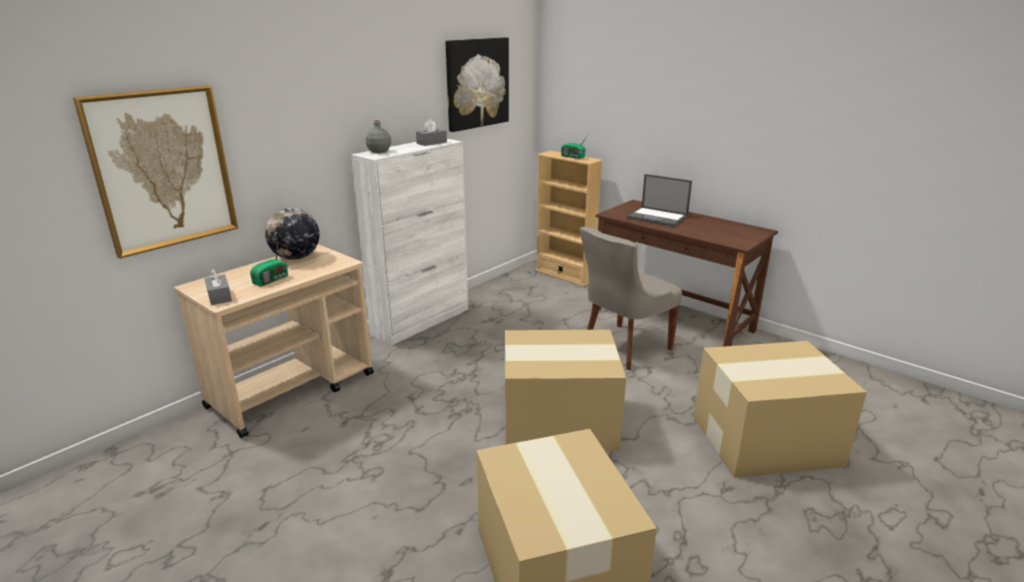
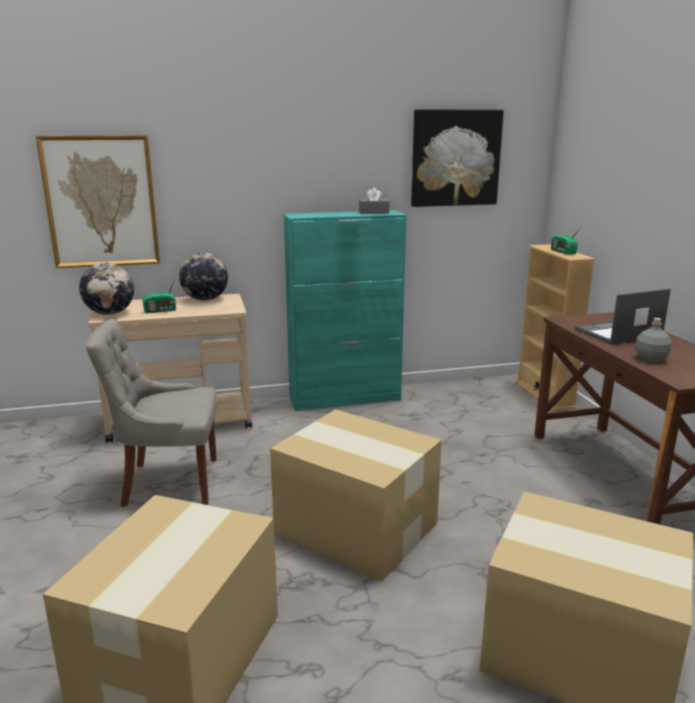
camera: 35 degrees right, 5 degrees down
(219, 296) = (110, 313): grey tissue box -> globe
(379, 151) = (310, 214): grey bottle -> grey bottle (651, 359)
(421, 321) = (345, 398): white cabinet -> turquoise cabinet
(623, 347) = (521, 483): grey chair -> grey chair (168, 482)
(658, 217) = (617, 333): laptop -> laptop turned 90 degrees clockwise

